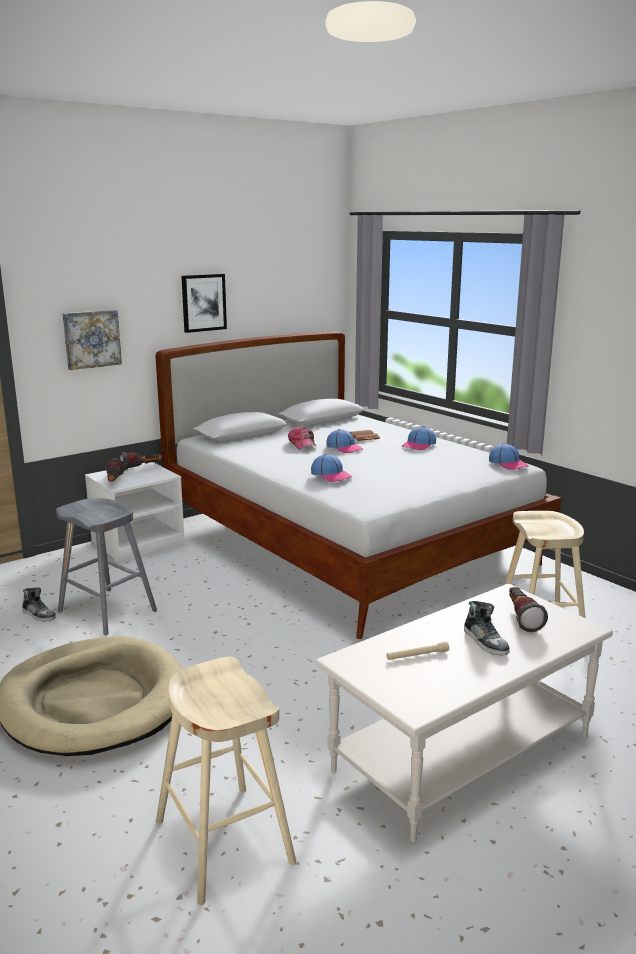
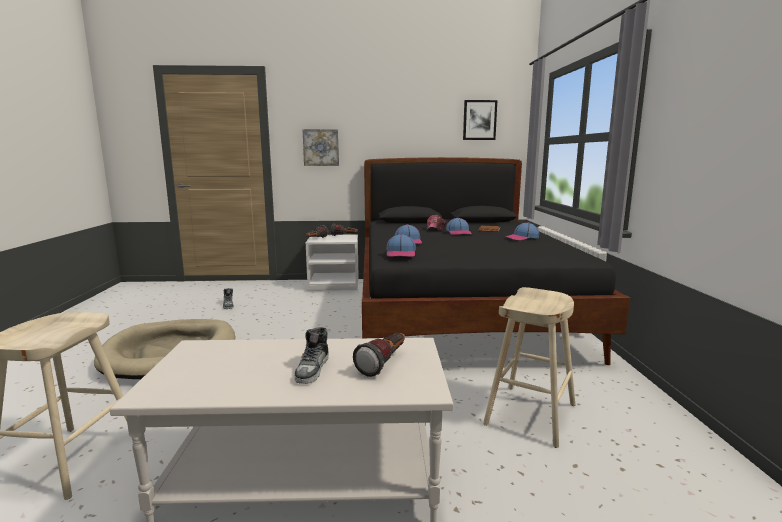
camera: 35 degrees right, 5 degrees down
(107, 611) = (260, 312): grey stool -> none
(203, 302) = (403, 129): picture -> picture (479, 120)
(347, 544) = (459, 312): white bed -> black bed
(417, 655) = (242, 360): beige flashlight -> none
(508, 464) = (577, 256): cap -> cap (401, 253)

